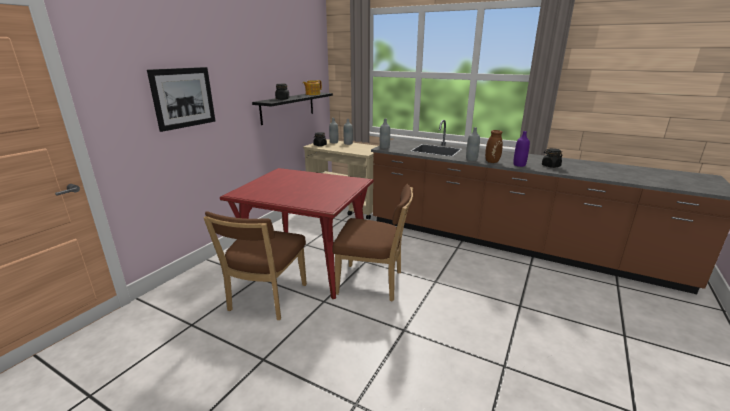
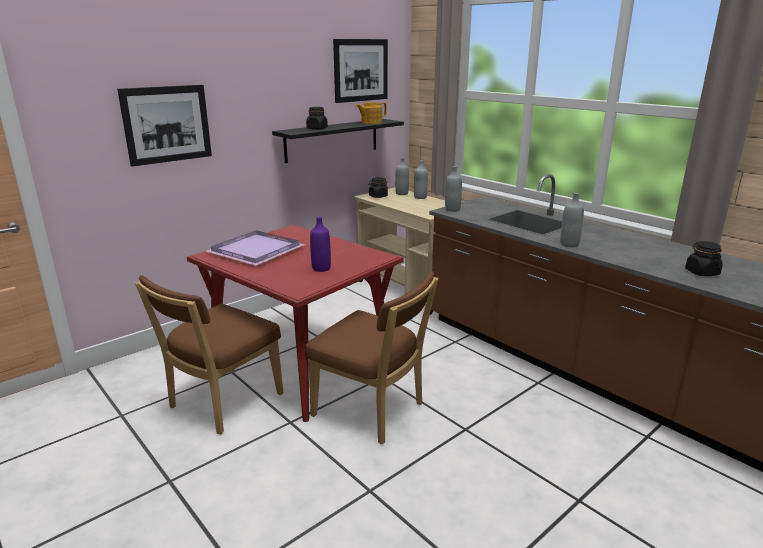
camera: 20 degrees right, 0 degrees up
(268, 187) = (254, 251): none -> purple tray
(301, 58) = (361, 70): none -> picture
(492, 162) = (601, 252): brown vase -> none
(519, 165) = (643, 263): purple bottle -> purple bottle (321, 268)

